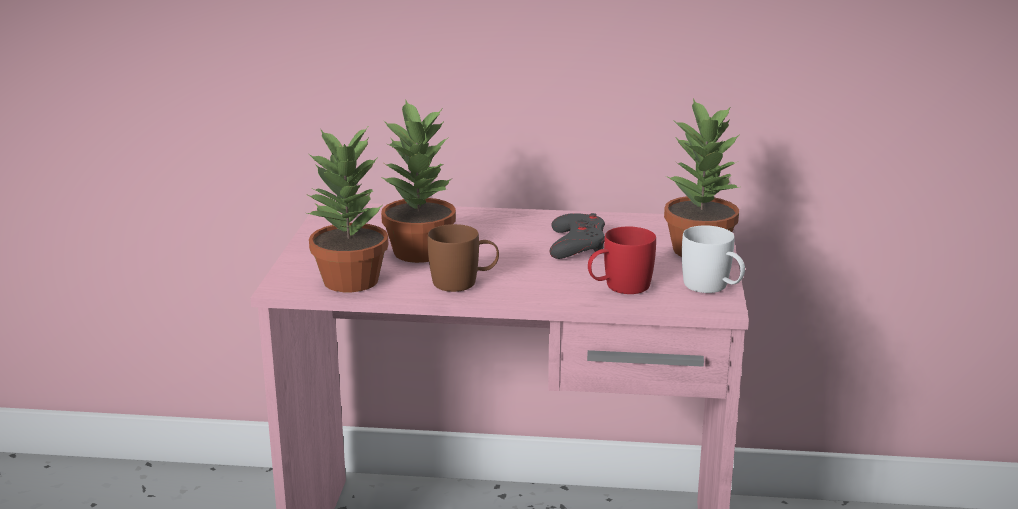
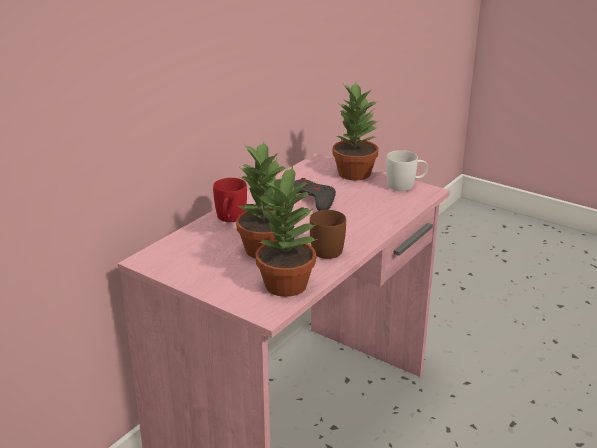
camera: 60 degrees left, 5 degrees up
(619, 287) = (382, 207): red mug -> red mug (230, 219)

